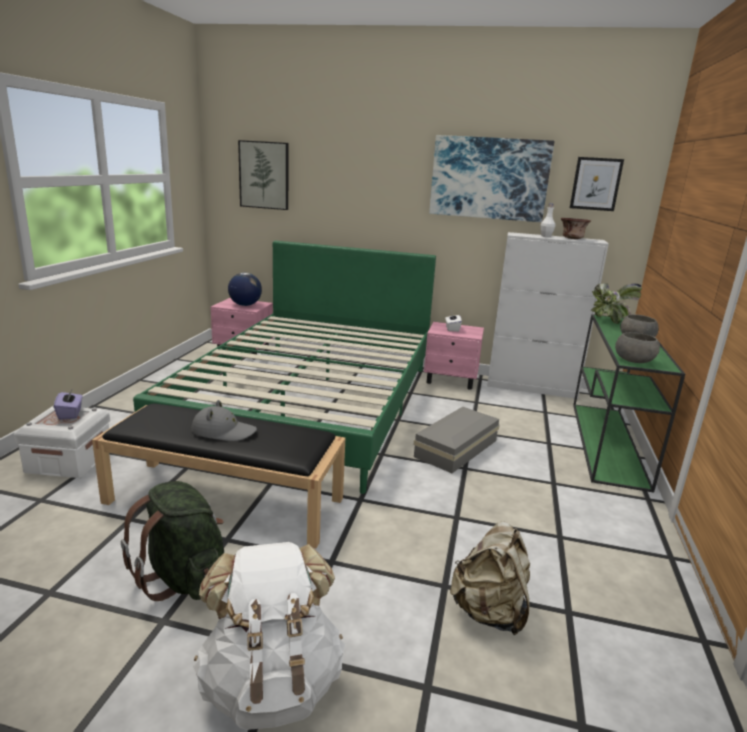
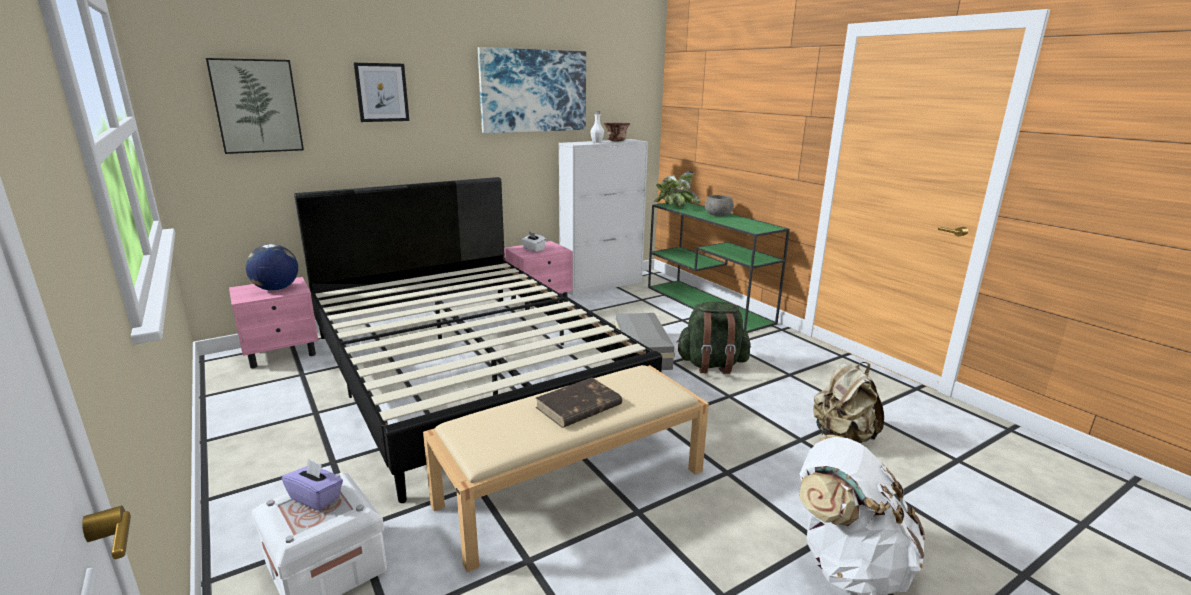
camera: 45 degrees left, 0 degrees up
(184, 577) = (670, 560): green backpack -> green backpack (712, 365)
(223, 431) = (578, 407): grey hat -> brown book
(227, 500) = (573, 486): black bench -> beige bench
(310, 403) = (467, 370): green bed -> black bed
(596, 184) = (619, 90): picture -> picture (382, 92)
(634, 360) = (753, 228): grey bowl -> none

